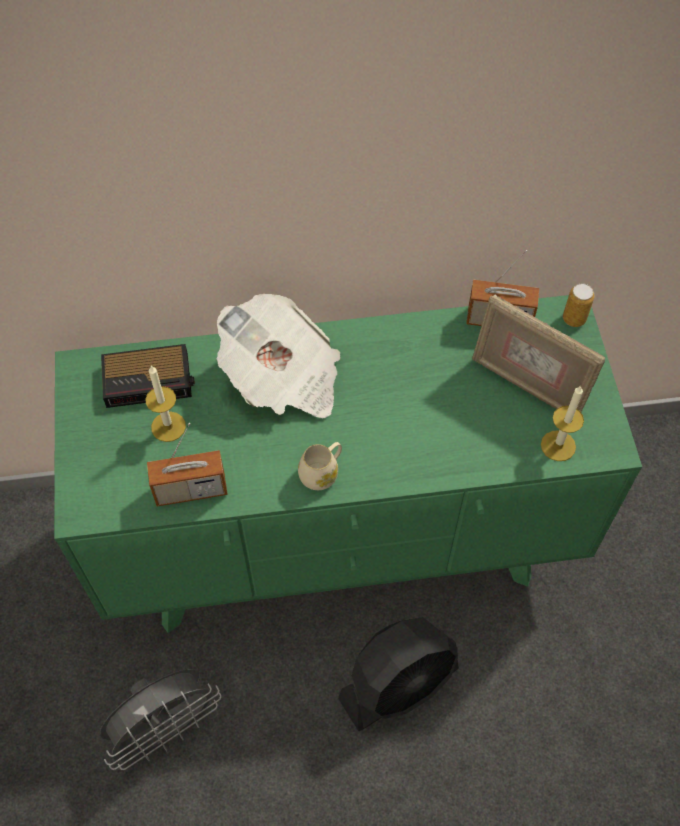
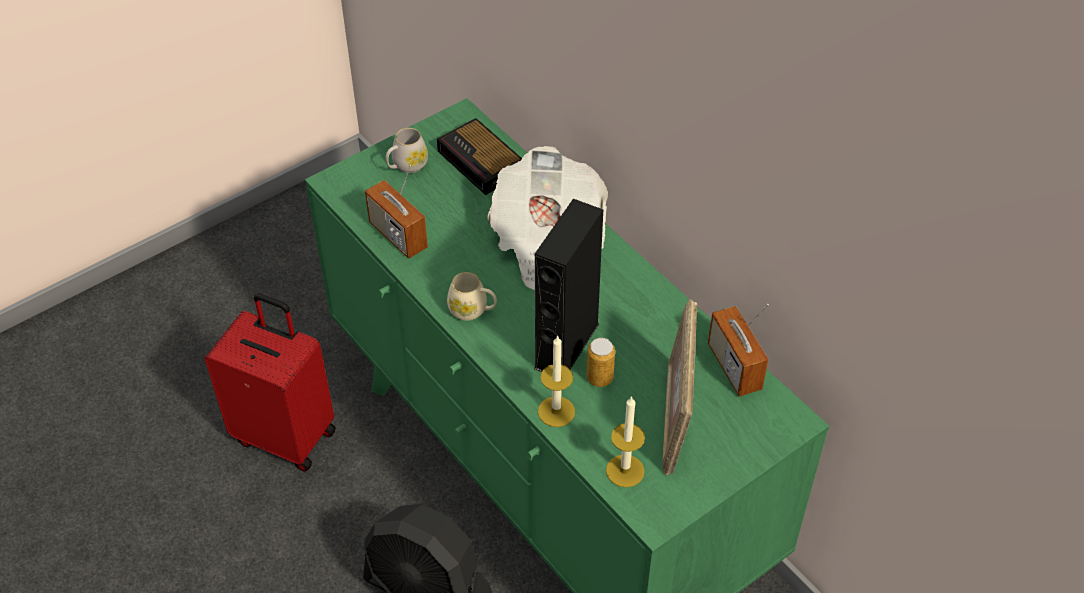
camera: 60 degrees right, 10 degrees down
(105, 442) = (406, 165): none -> white mug
(166, 729) = (286, 434): grey fan -> red suitcase
(168, 426) = (447, 194): candle -> candle (556, 411)
(407, 421) = (566, 346): none -> black speaker
(574, 319) = (786, 426): can -> can (599, 378)

